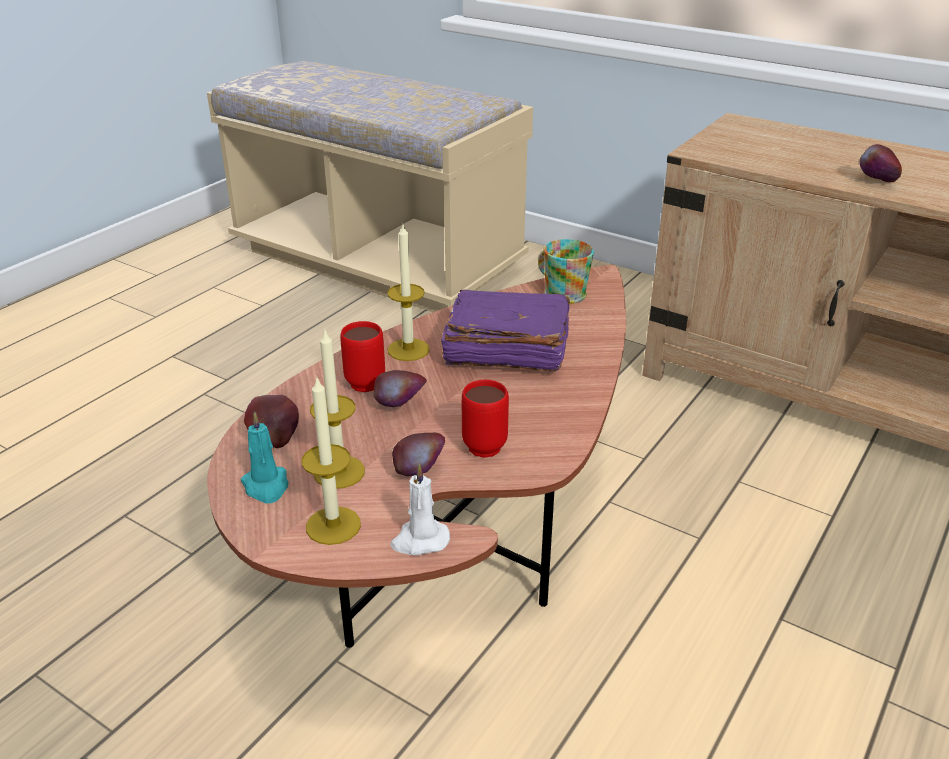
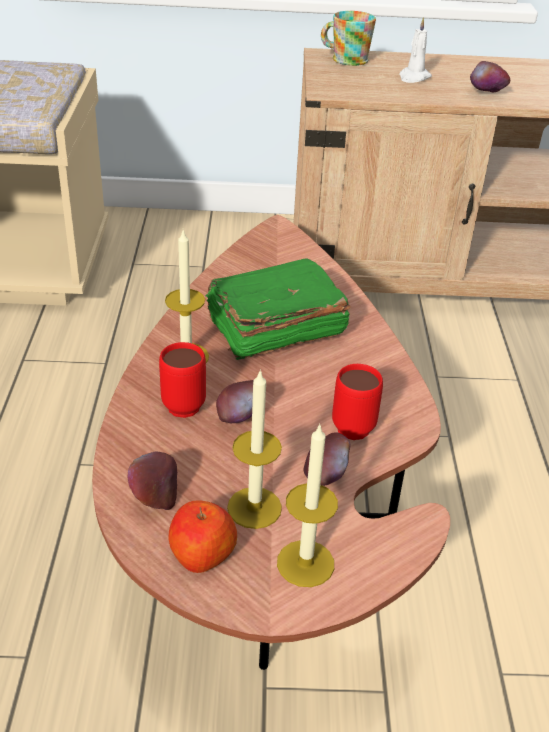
camera: 35 degrees left, 5 degrees up
(266, 486) = (202, 553): turquoise candle -> apple
(419, 540) = (391, 541): white candle -> white candle (413, 77)
(505, 351) = (273, 328): purple book -> green book
(561, 292) = (262, 254): mug -> mug (345, 59)

